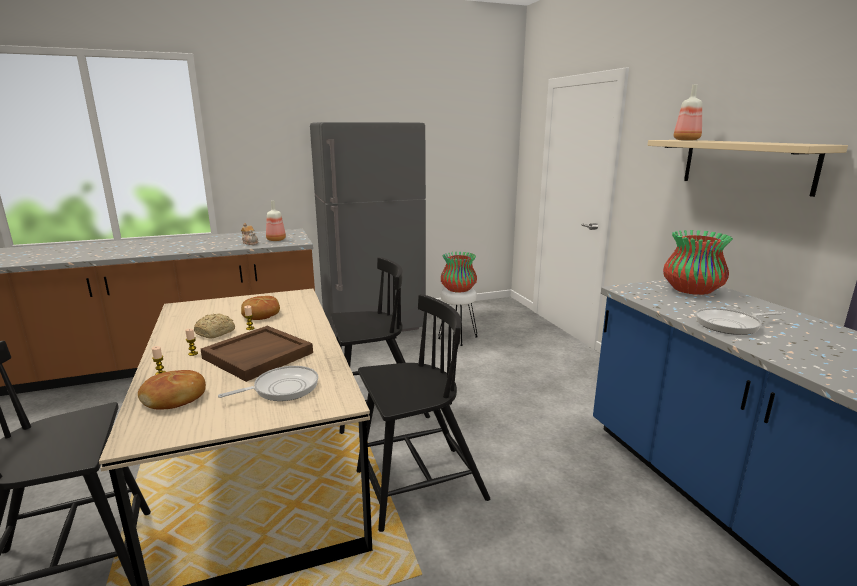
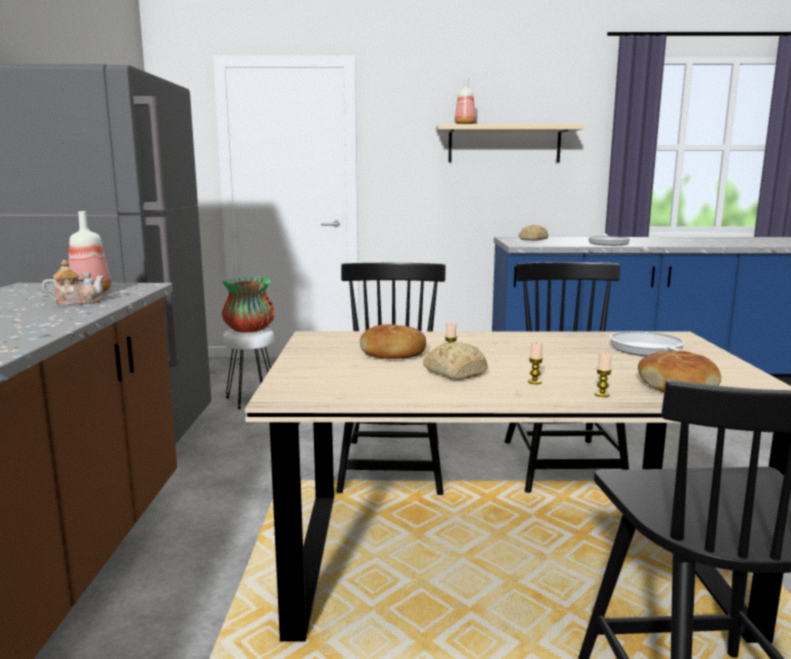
camera: 70 degrees left, 5 degrees down
(258, 356) = (555, 356): brown tray -> none
(691, 290) = (532, 239): vase -> bread

